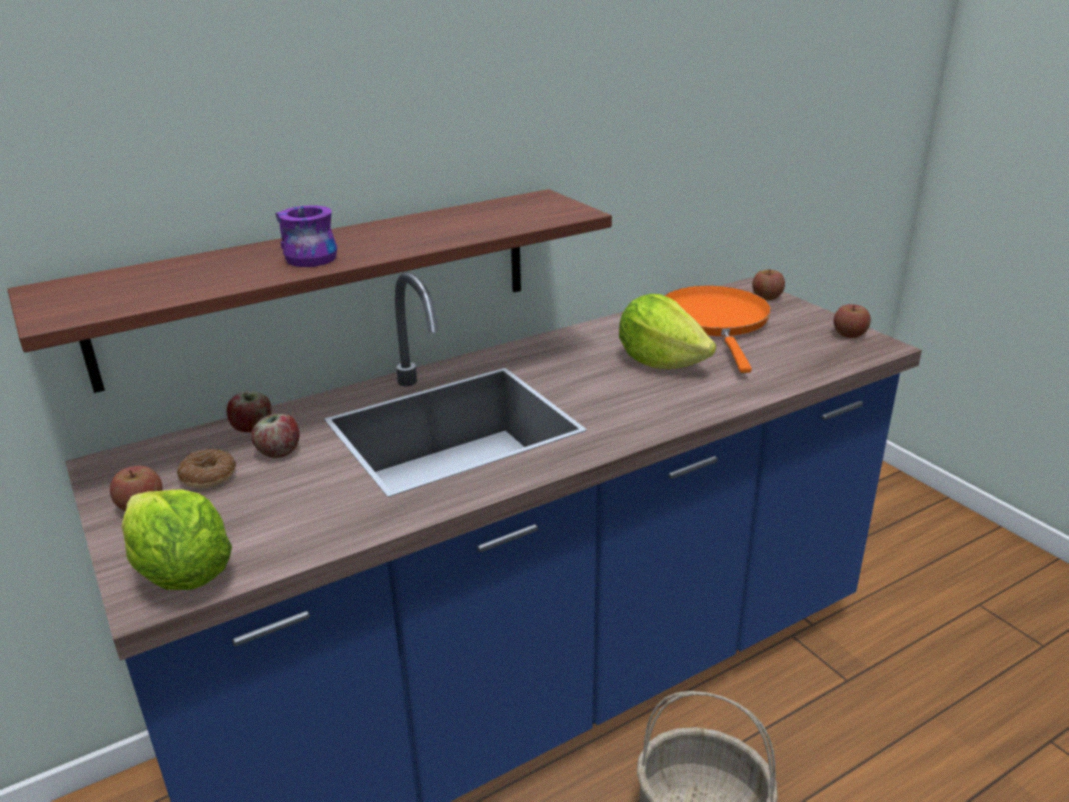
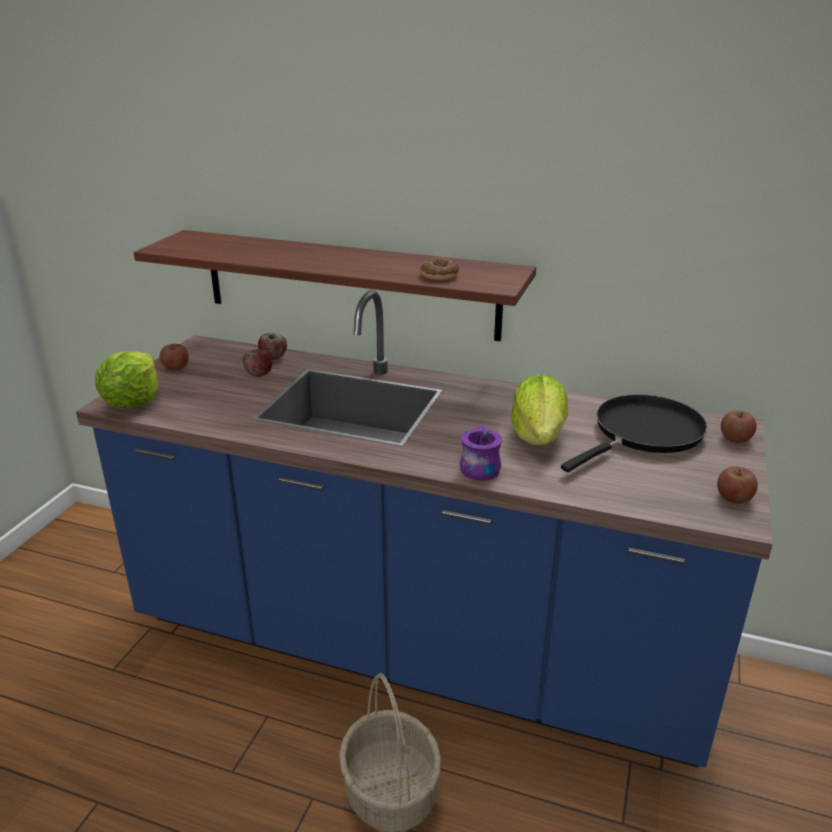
camera: 50 degrees right, 0 degrees up
(208, 476) = (217, 369): donut -> donut (439, 275)
(303, 258) = (301, 257): purple mug -> purple mug (476, 466)
(715, 322) = (643, 433): orange frying pan -> black frying pan

